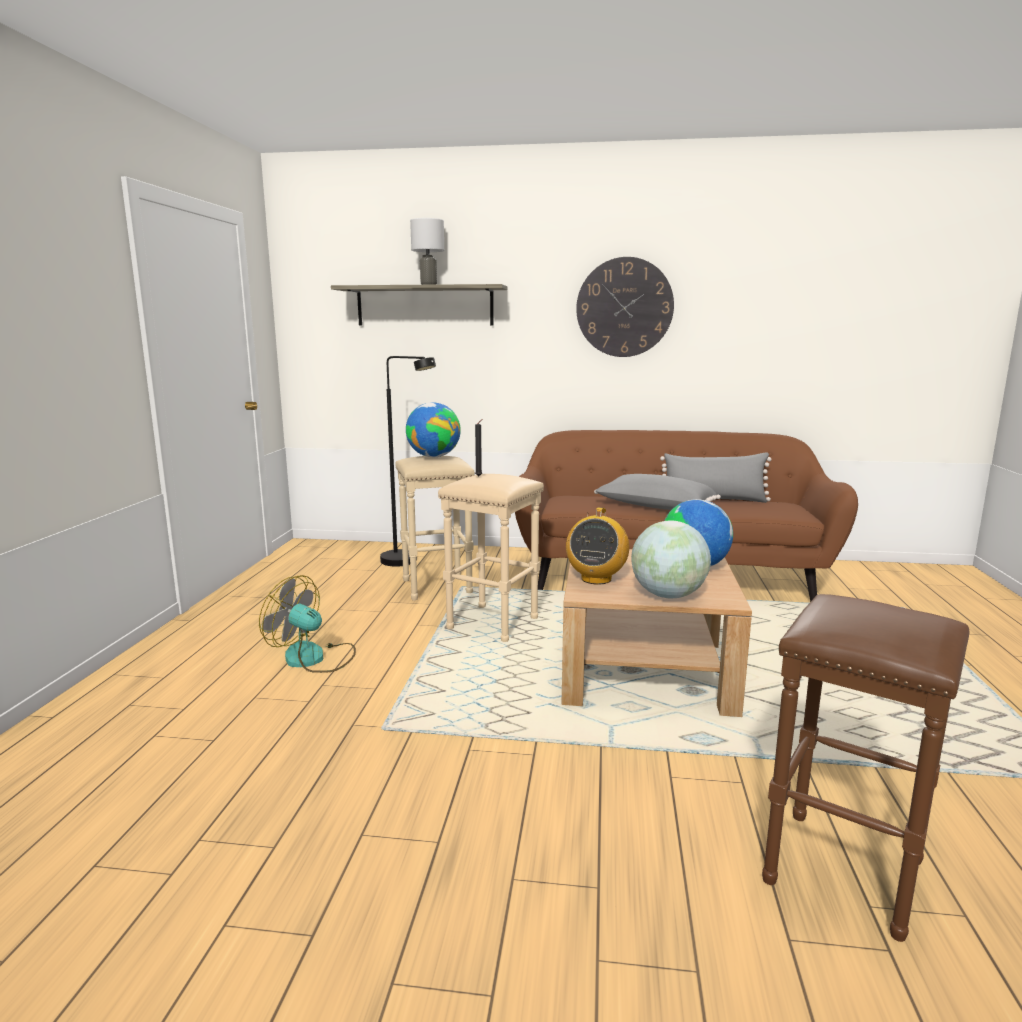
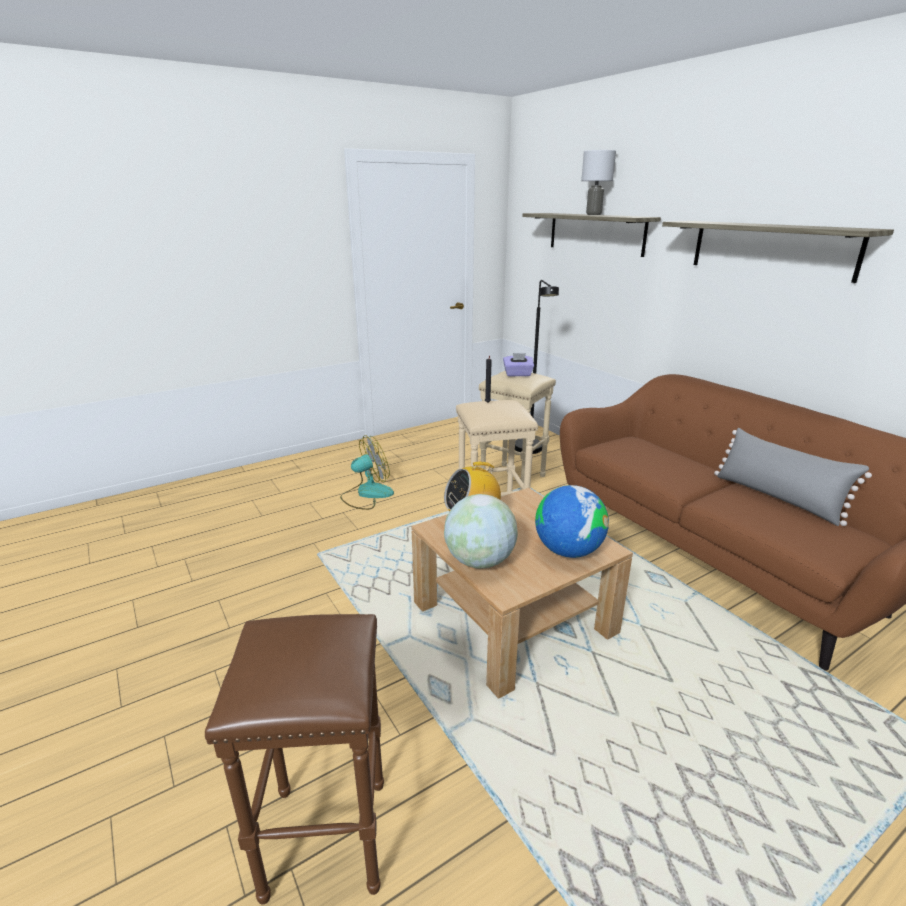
camera: 50 degrees right, 10 degrees up
(313, 658) = (367, 494): fan -> fan turned 75 degrees clockwise
(434, 456) = (518, 374): globe -> purple tissue box
(624, 307) = (771, 249): wall clock -> shelf
(655, 508) = (681, 482): grey pillow -> none

